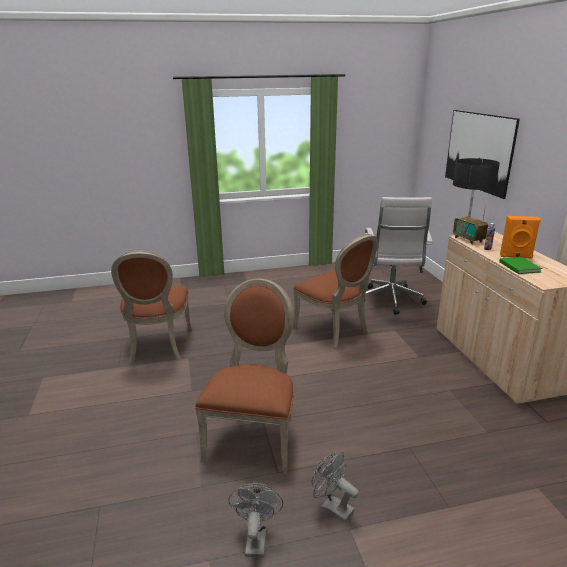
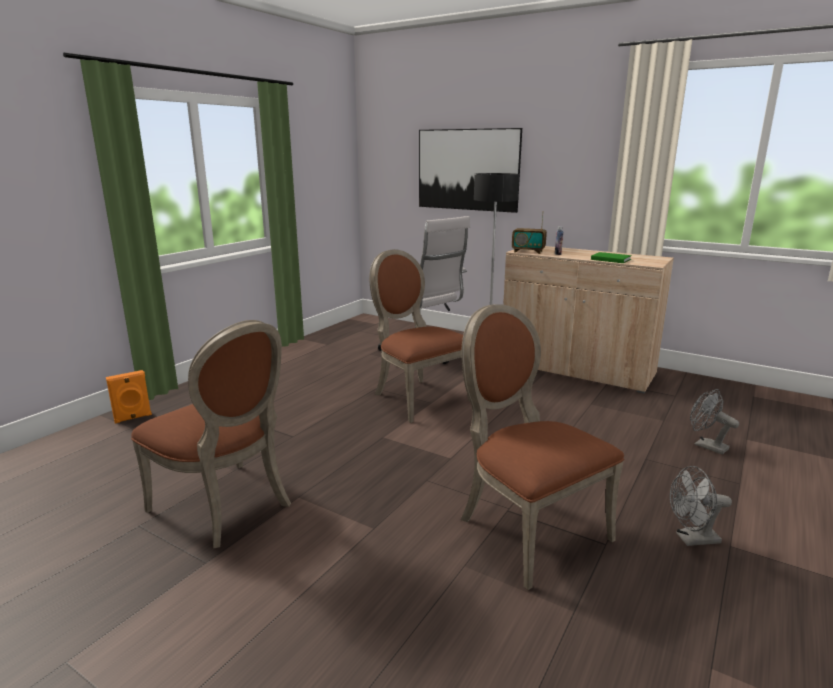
camera: 45 degrees left, 5 degrees down
(256, 538) = (700, 612): grey fan -> grey fan (706, 445)
(334, 330) = (417, 397): brown chair -> brown chair turned 135 degrees counterclockwise
(516, 256) = (589, 255): orange speaker -> orange speaker (133, 418)

